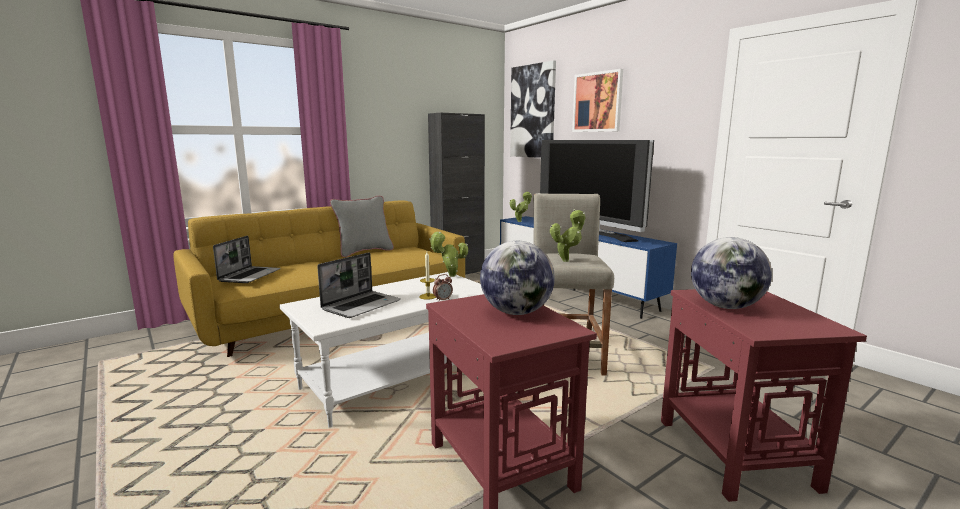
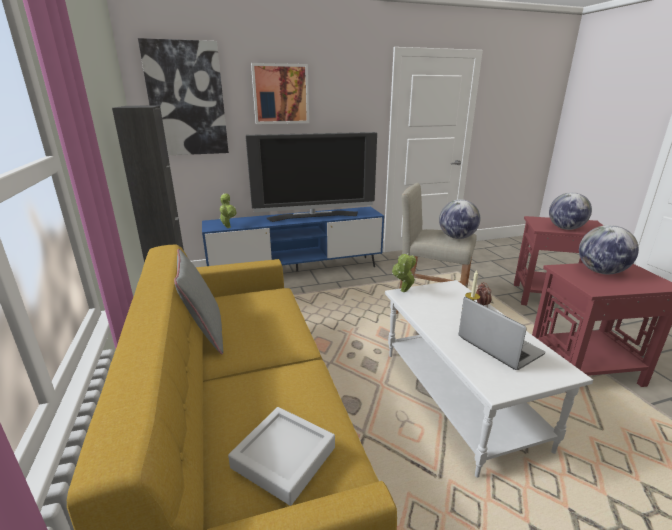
camera: 70 degrees left, 10 degrees up
(250, 275) = (284, 457): laptop -> grey tray
(567, 260) = (456, 237): potted plant -> globe

